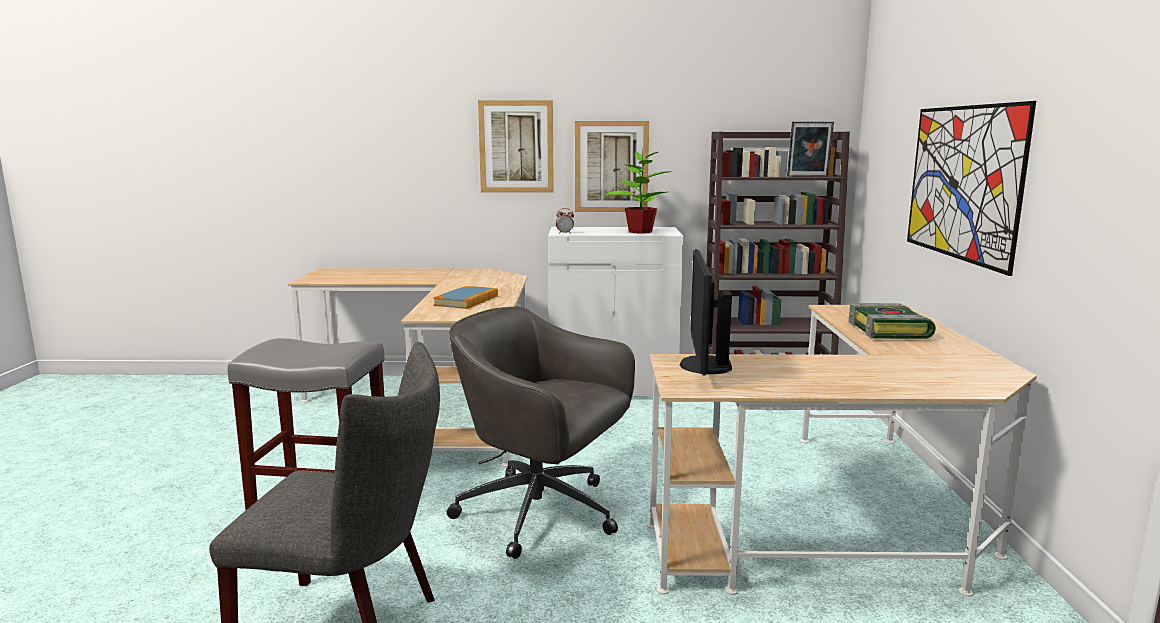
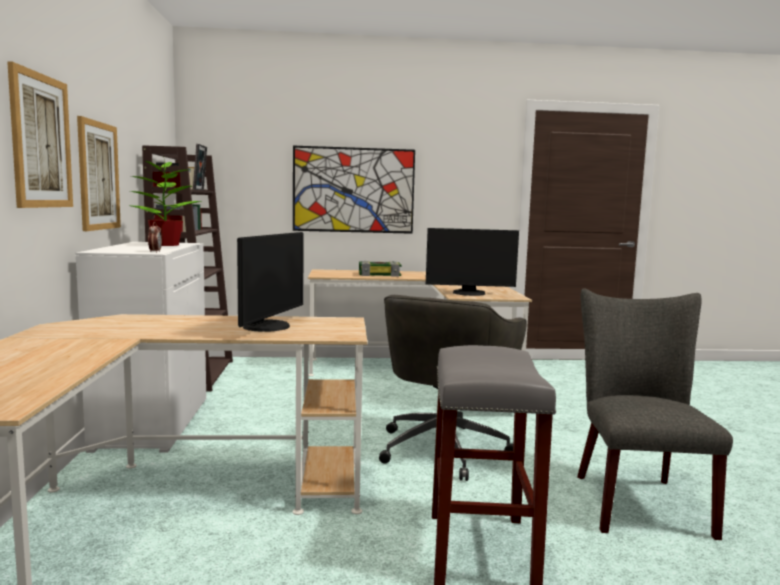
camera: 95 degrees left, 5 degrees down
(466, 300) = (268, 327): book -> monitor

